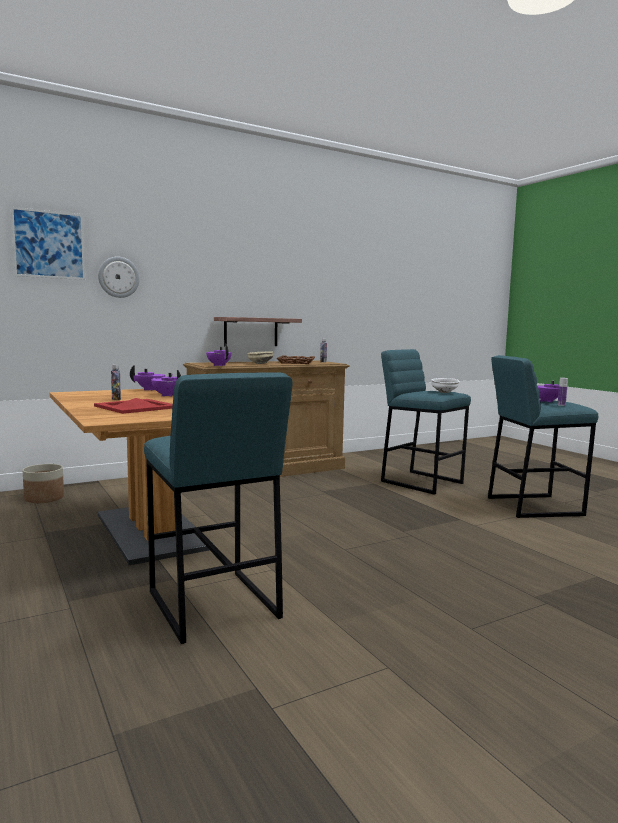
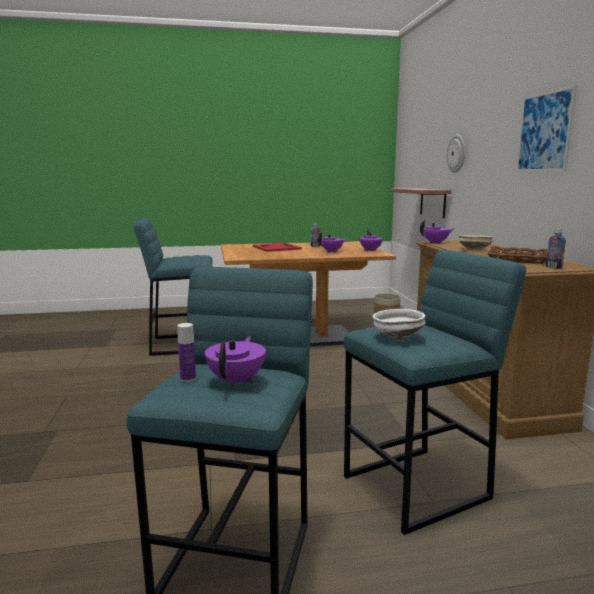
camera: 110 degrees right, 5 degrees up
(49, 244) = (433, 133): picture -> picture (544, 132)
(251, 332) = (536, 211): shelf -> shelf (433, 202)

